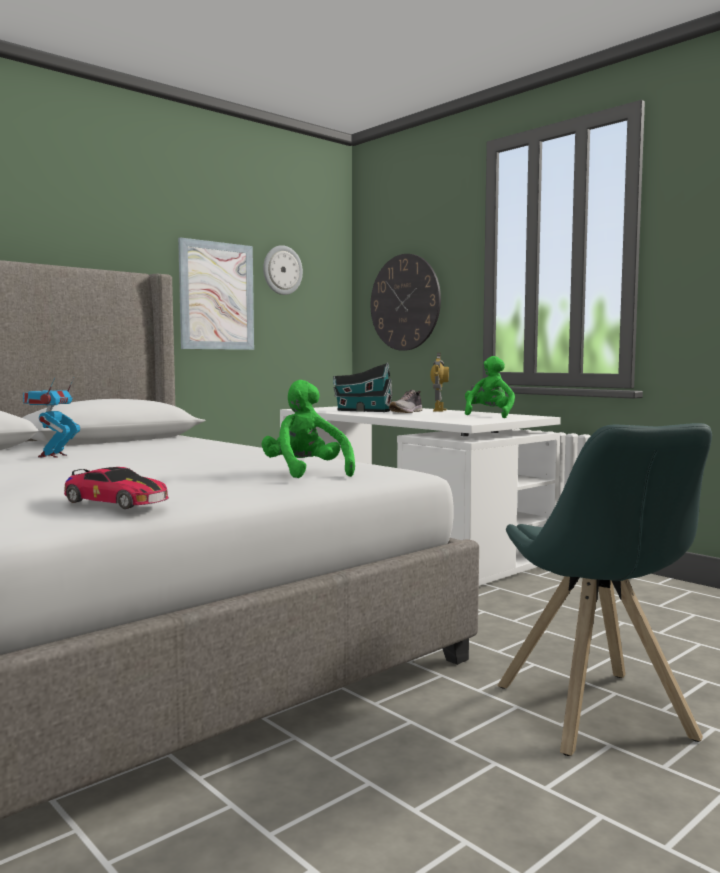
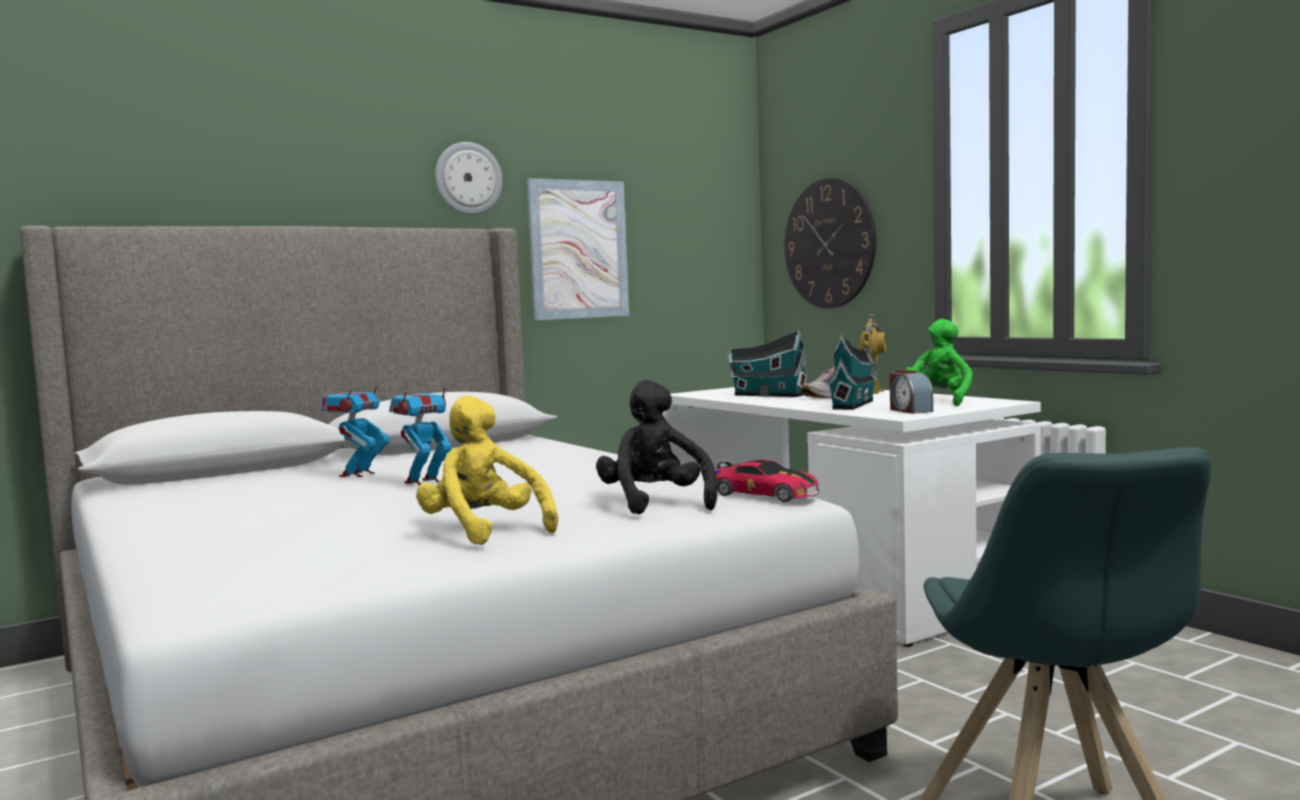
camera: 10 degrees right, 0 degrees up
(112, 460) = (423, 482): none -> toy robot
(116, 501) = (392, 557): toy car -> toy car (765, 494)
(180, 488) = (484, 532): none -> yellow plush toy
(282, 270) = (664, 209): wall clock -> wall clock (468, 178)
(306, 473) = (655, 504): green plush toy -> black plush toy
(430, 416) = (854, 404): none -> toy house
(472, 420) = (910, 410): none -> alarm clock

